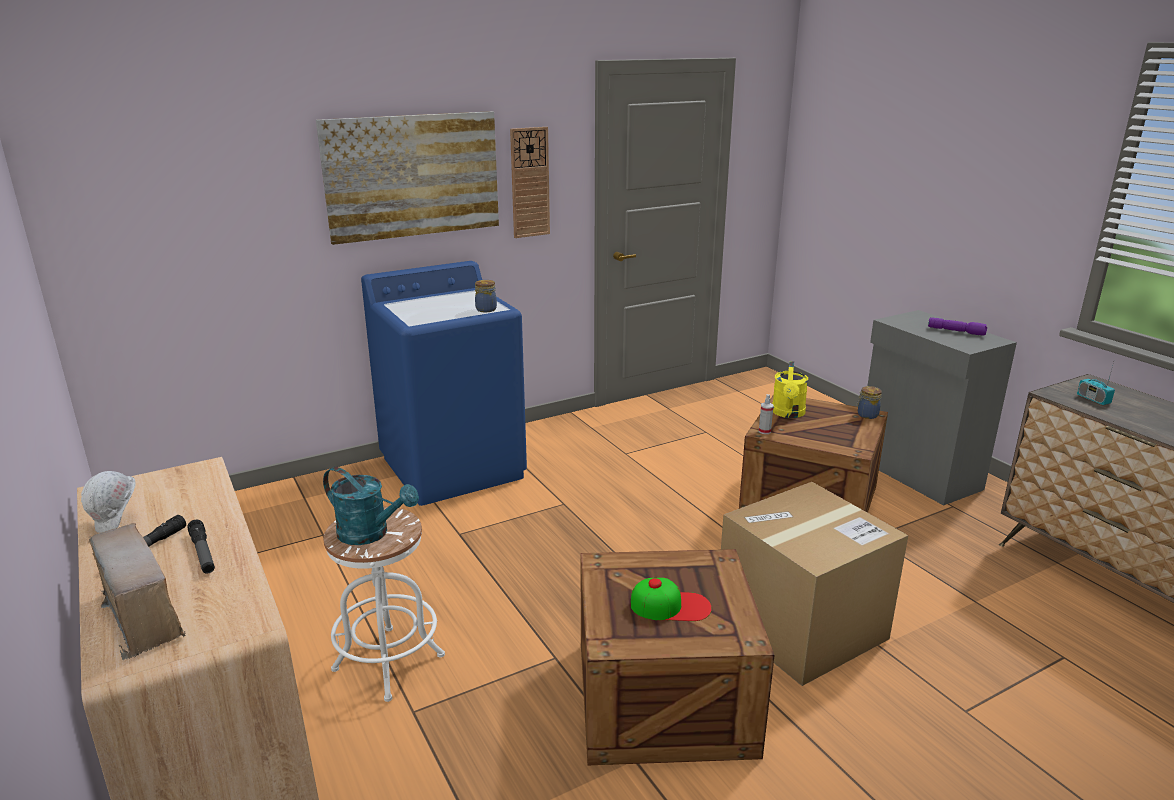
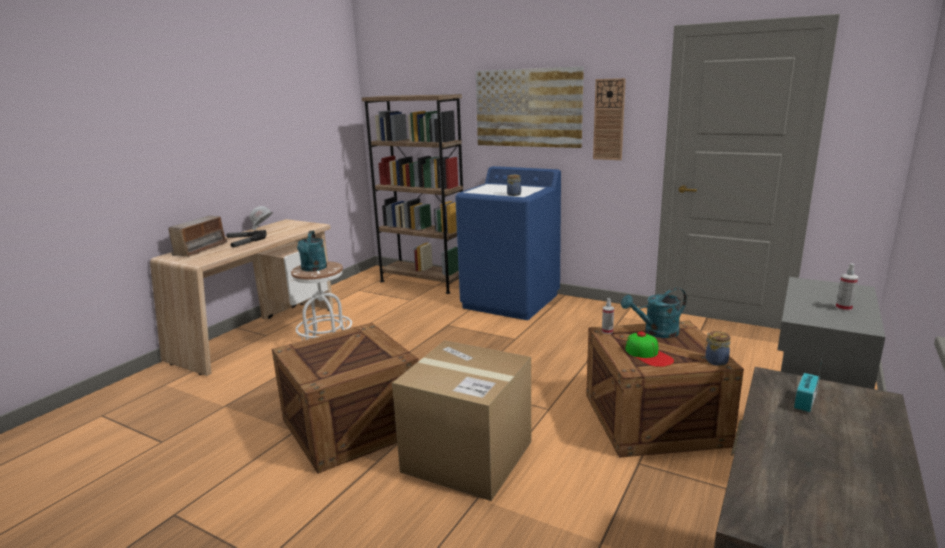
camera: 60 degrees right, 5 degrees down
(271, 503) = (423, 282): none -> brown bookcase
(670, 606) = (336, 355): cap -> cap (648, 355)
(788, 414) = (656, 332): yellow watering can -> turquoise watering can
(956, 331) = (843, 308): purple flashlight -> spray bottle

